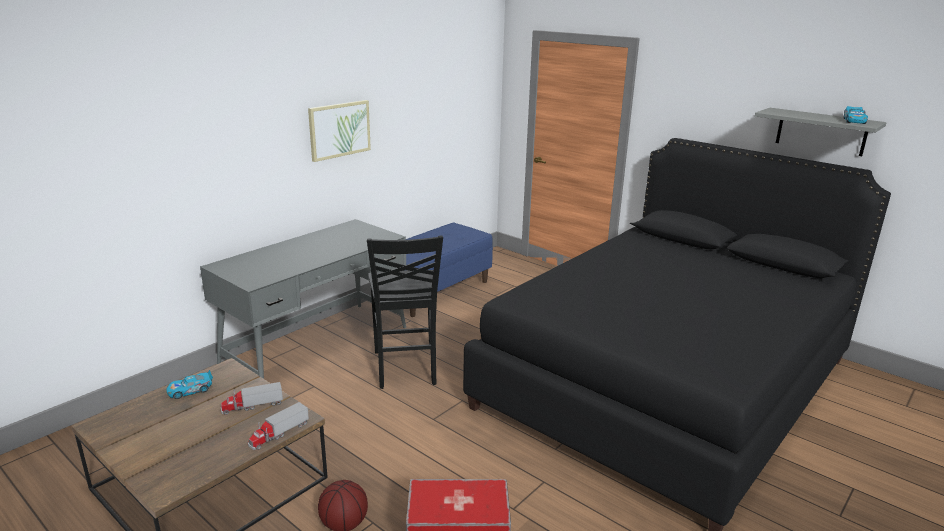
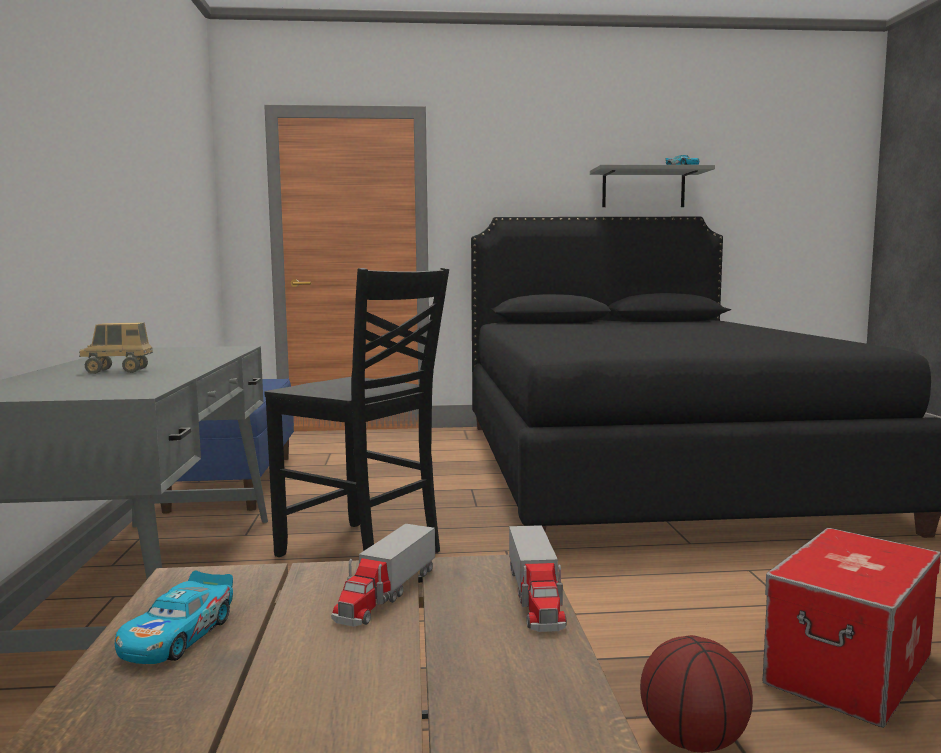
camera: 45 degrees left, 15 degrees down
(293, 255) = (118, 371): none -> toy truck
(339, 129) = (92, 166): picture -> none

